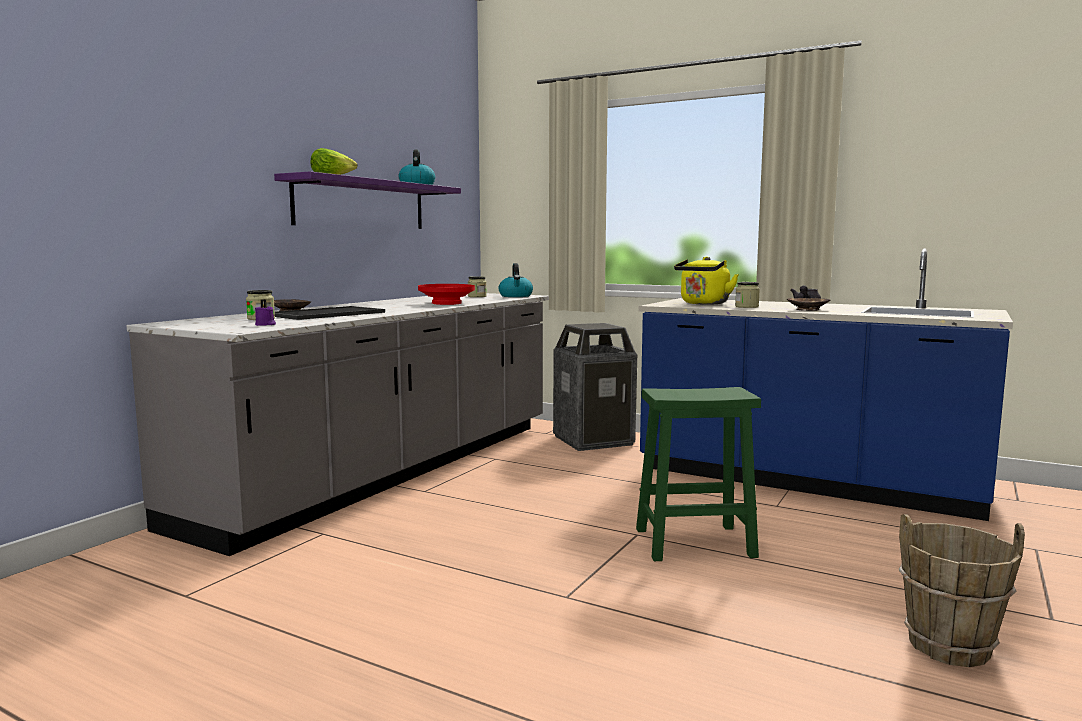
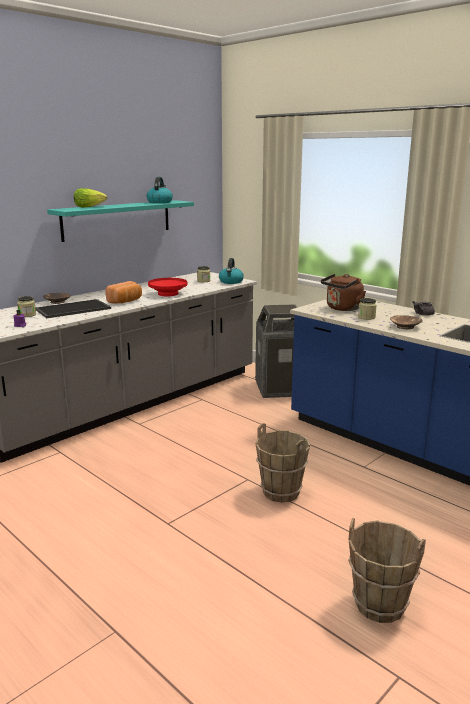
camera: 15 degrees right, 10 degrees up
(361, 204) = (117, 220): purple shelf -> turquoise shelf
(396, 308) = (126, 301): none -> bread
(696, 542) = (281, 492): green stool -> brown bucket
(703, 303) = (342, 309): yellow kettle -> brown kettle

